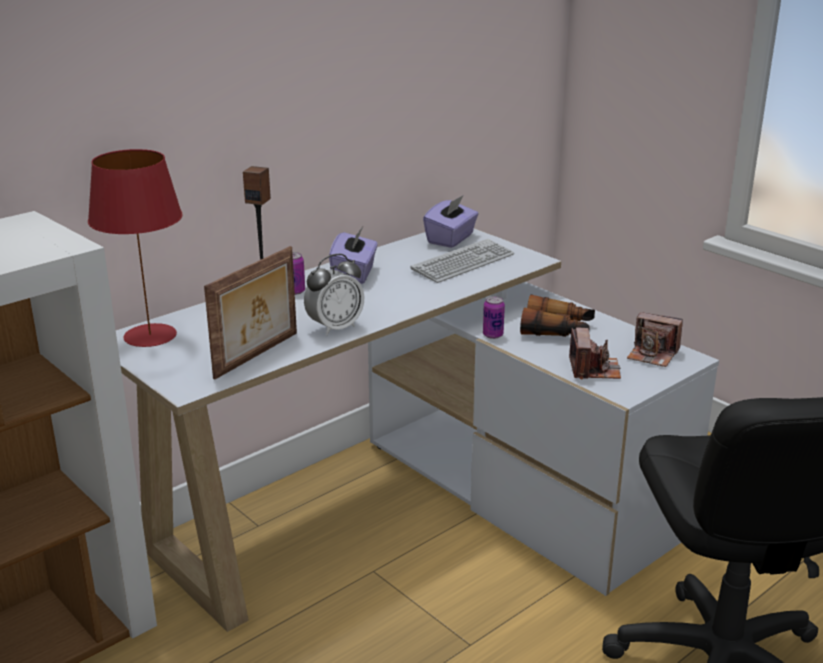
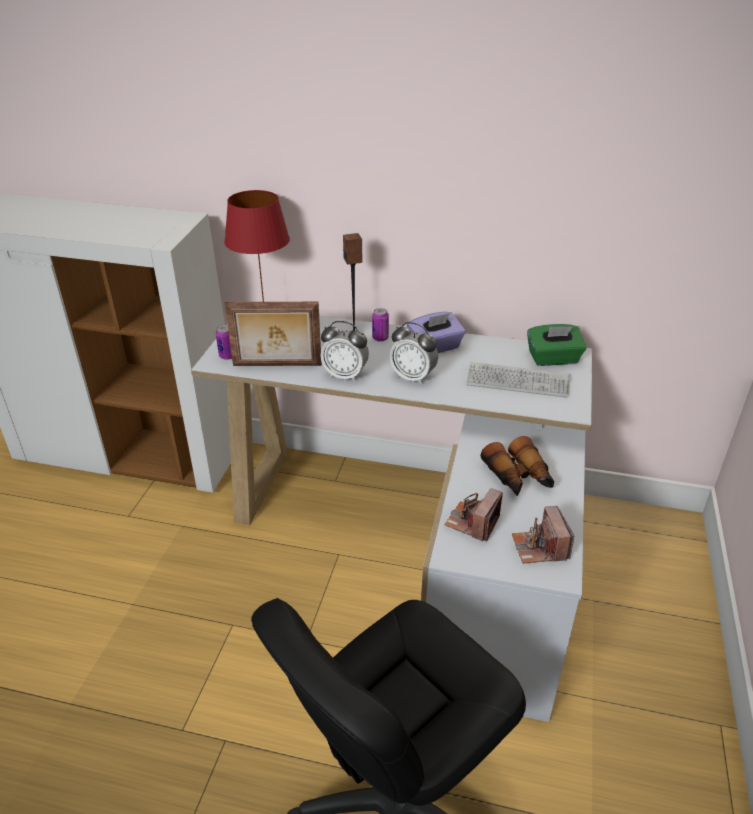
camera: 55 degrees right, 10 degrees up
(389, 299) = (413, 377): none -> alarm clock
(451, 239) = (553, 359): purple tissue box -> green tissue box
(493, 335) = (469, 449): can -> can (227, 356)
(594, 369) = (473, 523): camera -> camera turned 150 degrees clockwise

